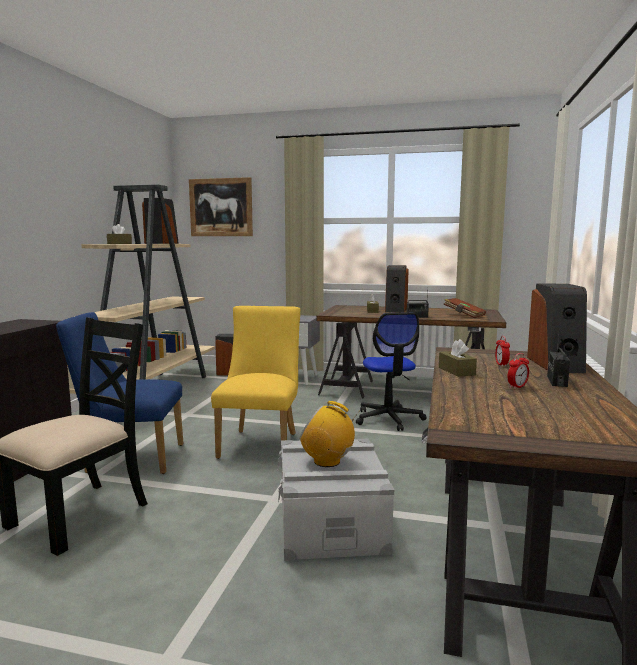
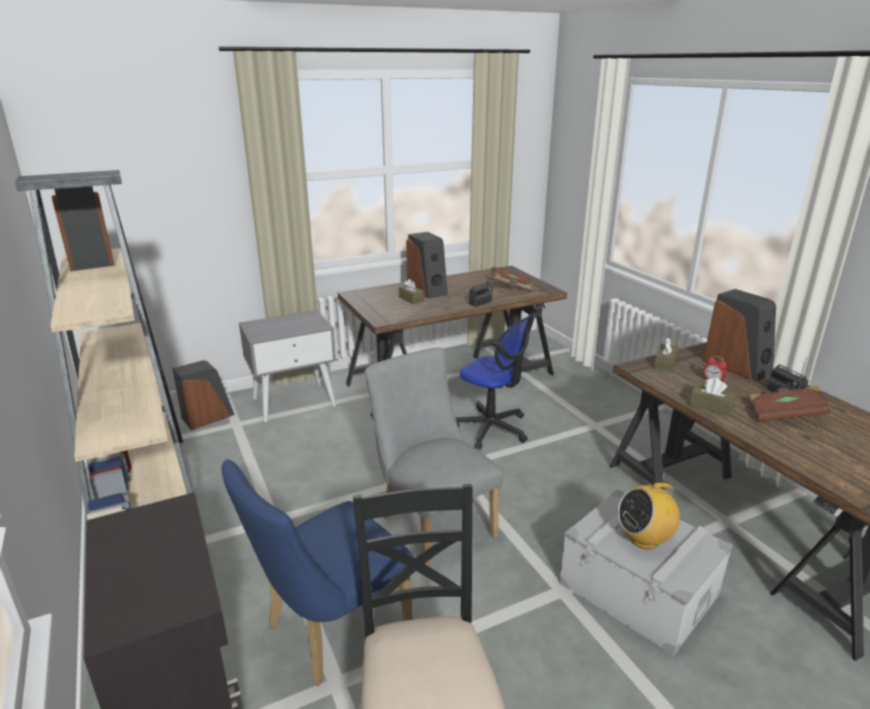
camera: 40 degrees left, 15 degrees up
(119, 243) = (89, 298): brown tissue box -> brown tissue box (665, 363)
(221, 207) = (122, 165): picture -> none
(261, 443) = (432, 522): yellow chair -> grey chair
(517, 387) = (784, 415): alarm clock -> brown book

